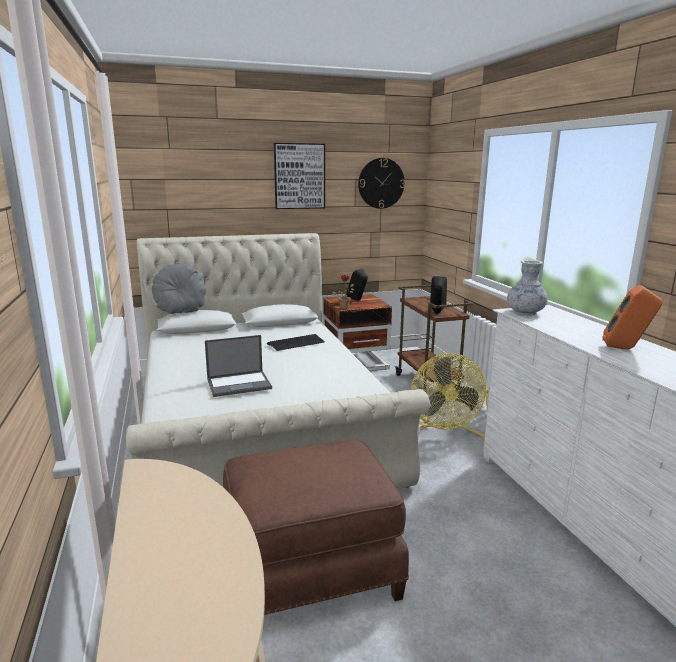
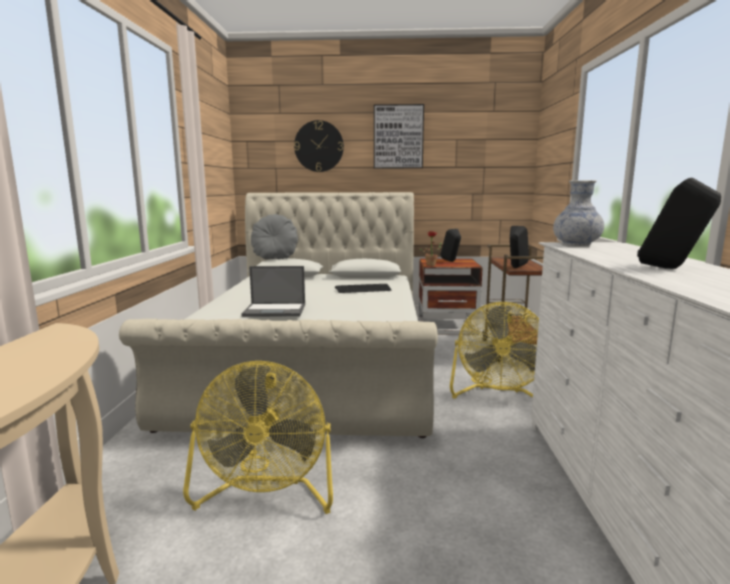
camera: 20 degrees right, 5 degrees down
(310, 570) = (262, 492): brown ottoman -> yellow fan
(381, 183) = (484, 143): wall clock -> wall clock (319, 146)
(626, 349) = (671, 268): orange speaker -> black speaker

